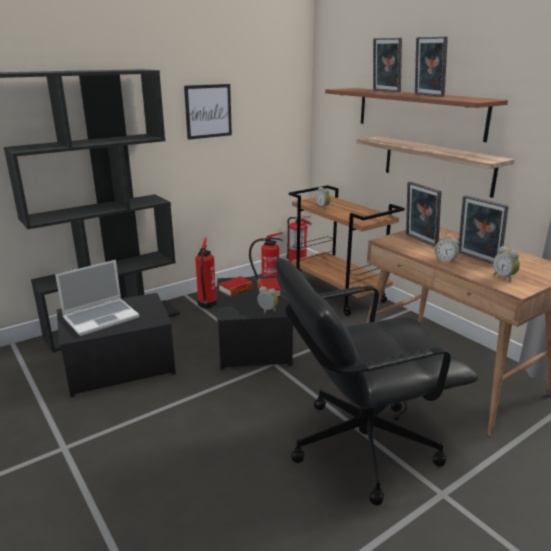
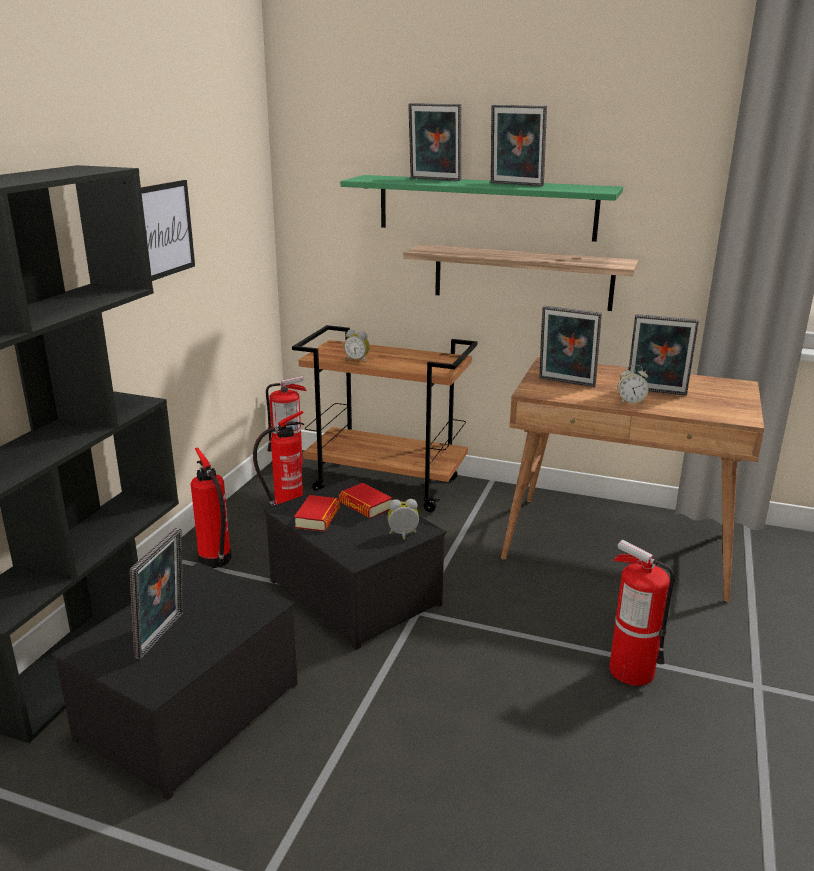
camera: 35 degrees left, 0 degrees up
(101, 317) = (164, 636): laptop -> picture frame
(361, 445) = (630, 671): black office chair -> fire extinguisher
(419, 112) = (485, 207): brown shelf -> green shelf
(504, 277) = (712, 407): alarm clock -> none

